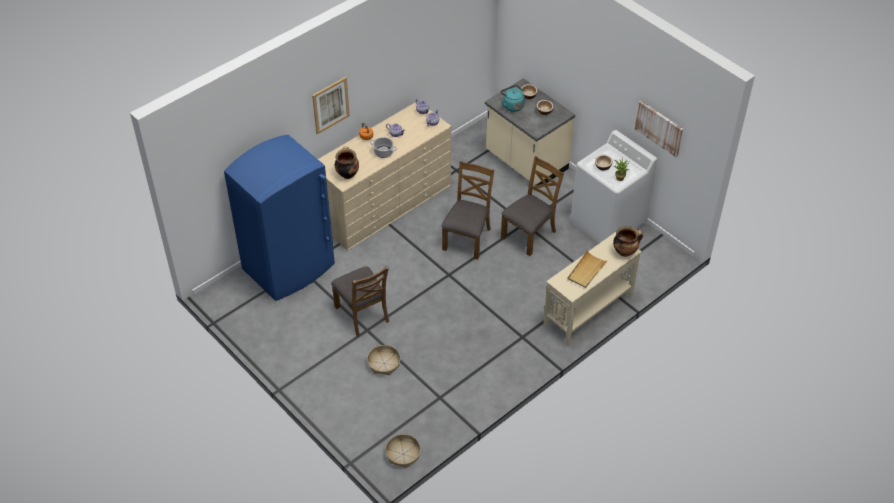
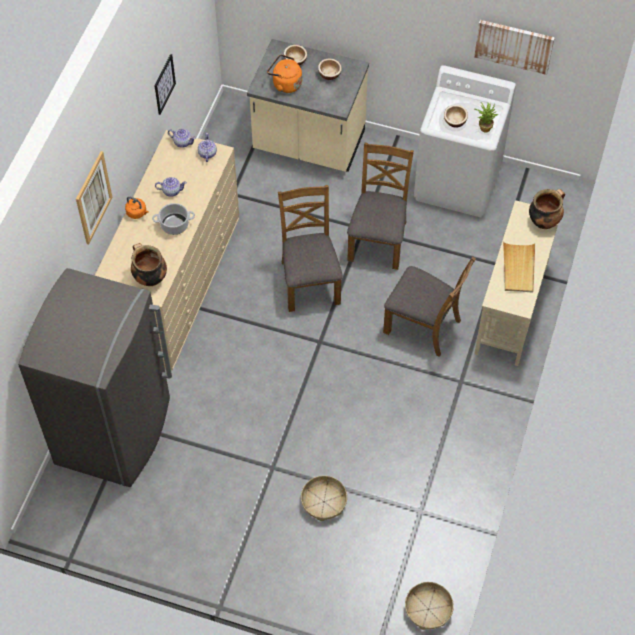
camera: 30 degrees left, 10 degrees up
(289, 268) = (115, 431): blue fridge -> grey fridge
(362, 314) = (252, 448): brown chair -> brown chair (423, 326)
(425, 68) = (164, 84): none -> picture
(512, 105) = (285, 84): turquoise kettle -> orange kettle

